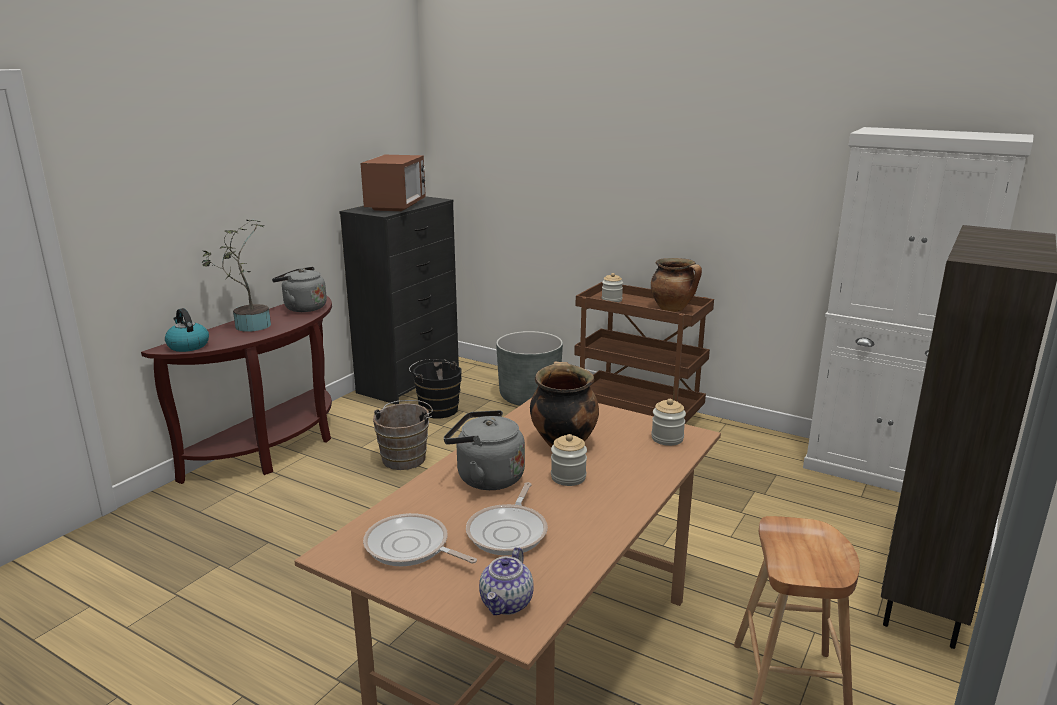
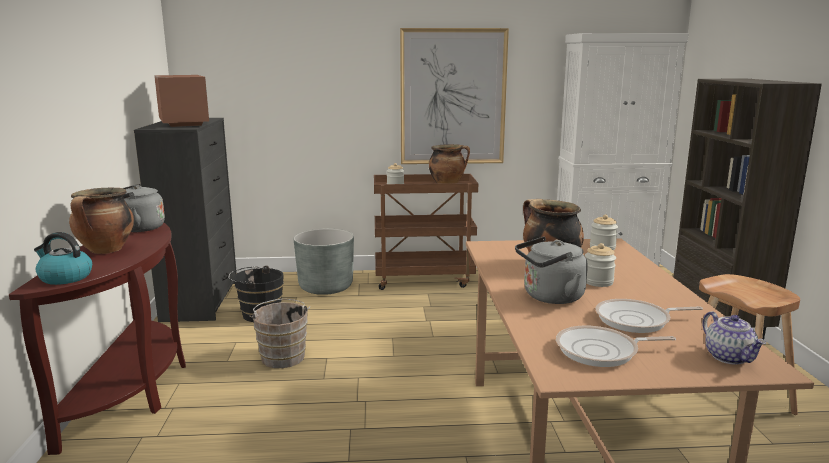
camera: 35 degrees left, 5 degrees down
(248, 326) = (106, 251): potted plant -> cooking pot
(509, 532) = (637, 320): frying pan -> frying pan turned 105 degrees clockwise
(703, 199) = (453, 97): none -> picture

